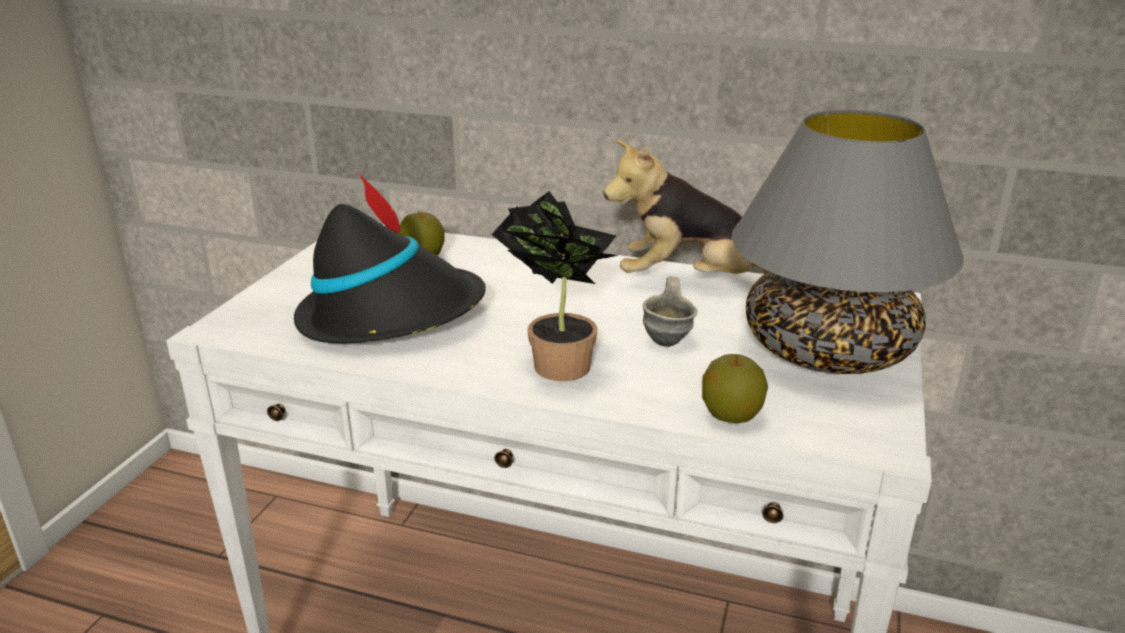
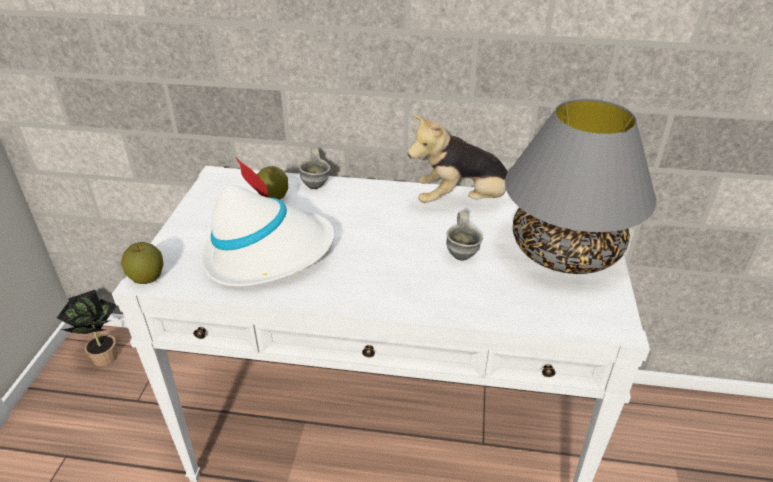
camera: 10 degrees left, 10 degrees up
(391, 315) = (268, 253): black hat -> white hat
(488, 248) = (317, 184): none -> grey mug
(556, 363) = (394, 282): potted plant -> potted plant (102, 355)
(731, 415) = (518, 313): apple -> apple (147, 277)

